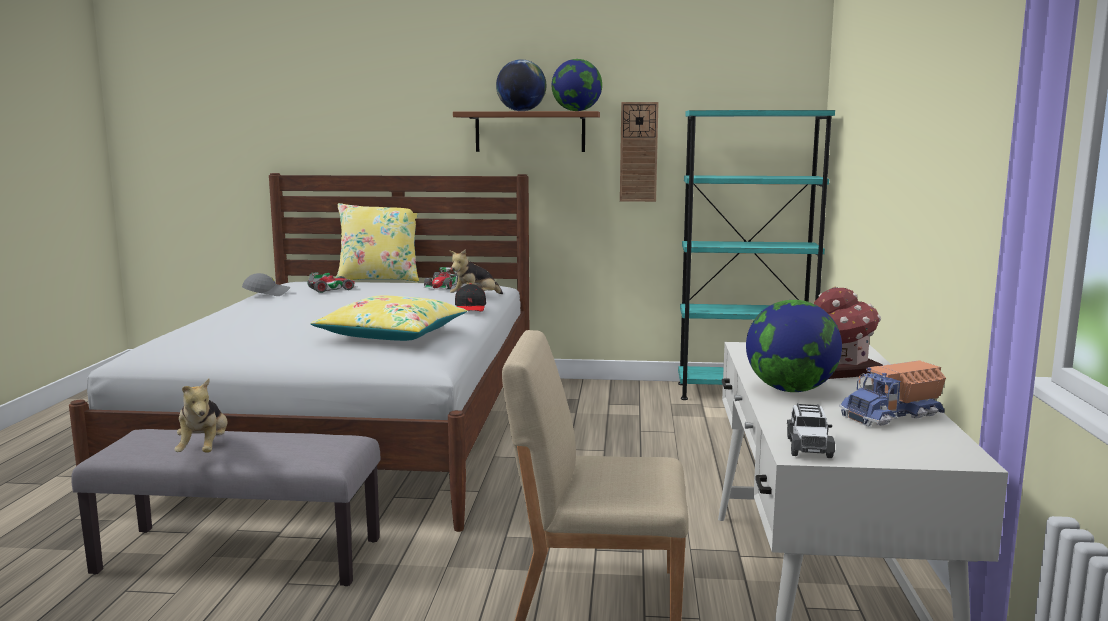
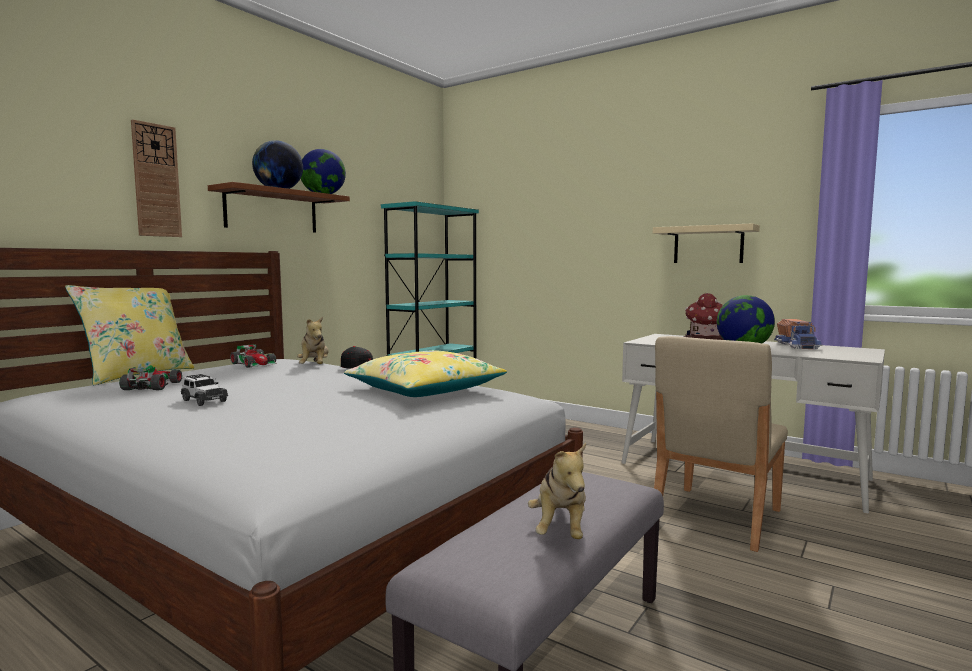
camera: 60 degrees left, 5 degrees down
(204, 450) = (560, 530): plush toy -> plush toy turned 75 degrees clockwise
(267, 293) = (87, 405): grey cap -> none
(638, 152) = (351, 234): wall clock -> wall clock (156, 180)
(808, 447) = (851, 357): toy car -> toy car (203, 401)
(958, 197) = (708, 245): none -> beige shelf

